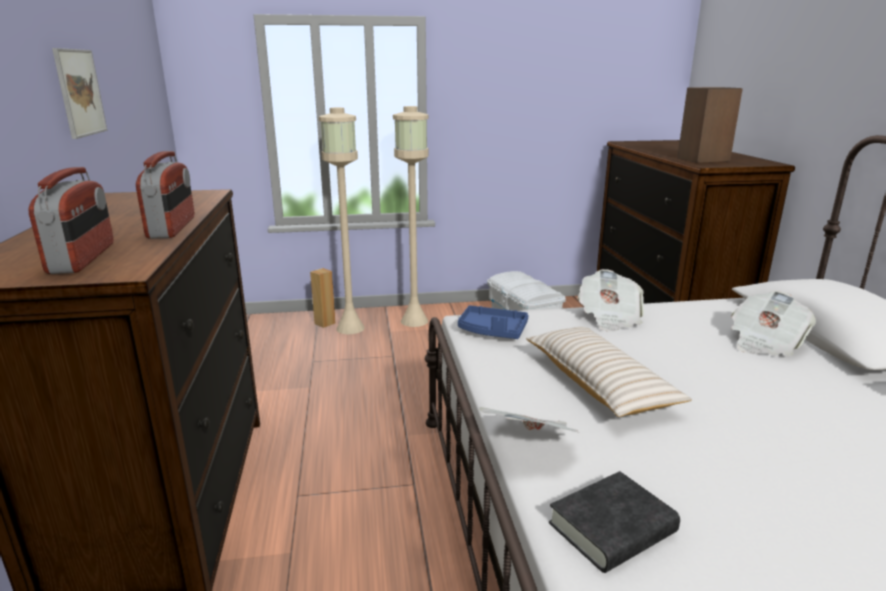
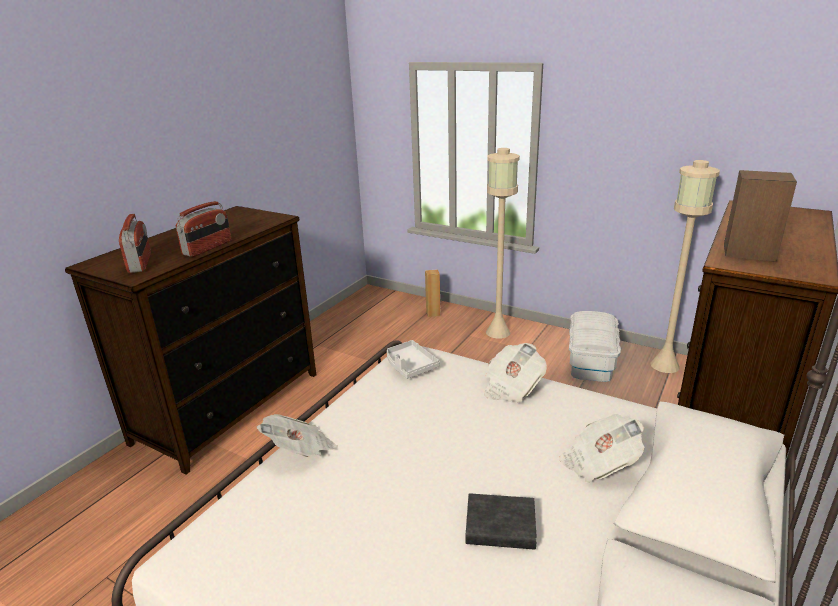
camera: 40 degrees right, 5 degrees up
(80, 92) = (237, 142): picture -> none
(83, 258) = (140, 263): radio -> radio turned 45 degrees counterclockwise
(350, 328) = (445, 323): beige floor lamp -> beige floor lamp (665, 365)
(492, 331) = (410, 366): blue tray -> grey tray
(599, 384) = (405, 434): beige pillow -> none
(612, 528) = (255, 516): black book -> black book (500, 527)

